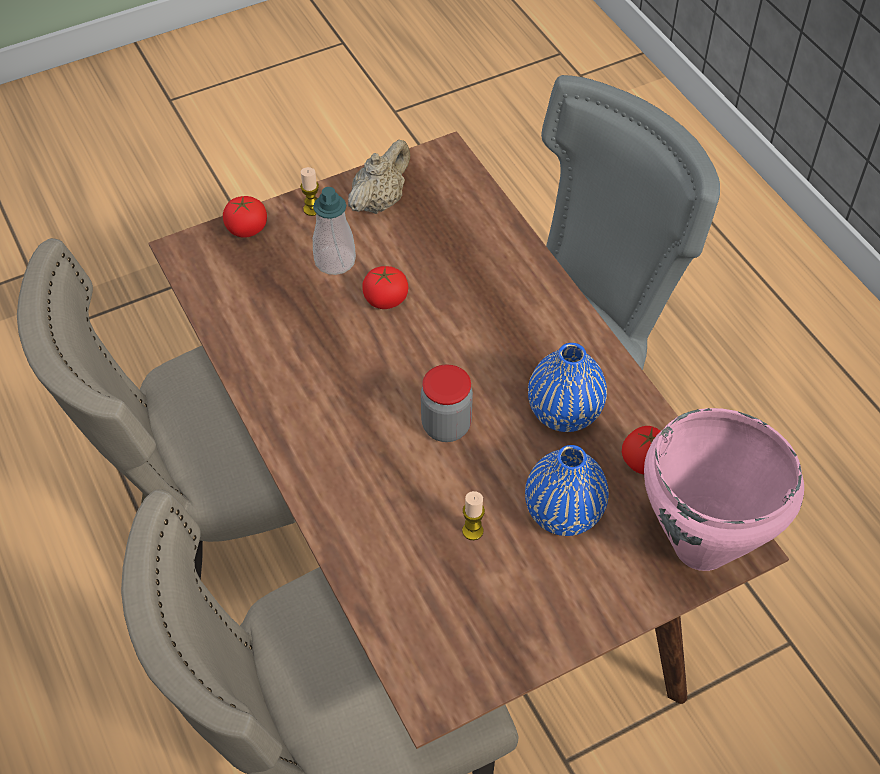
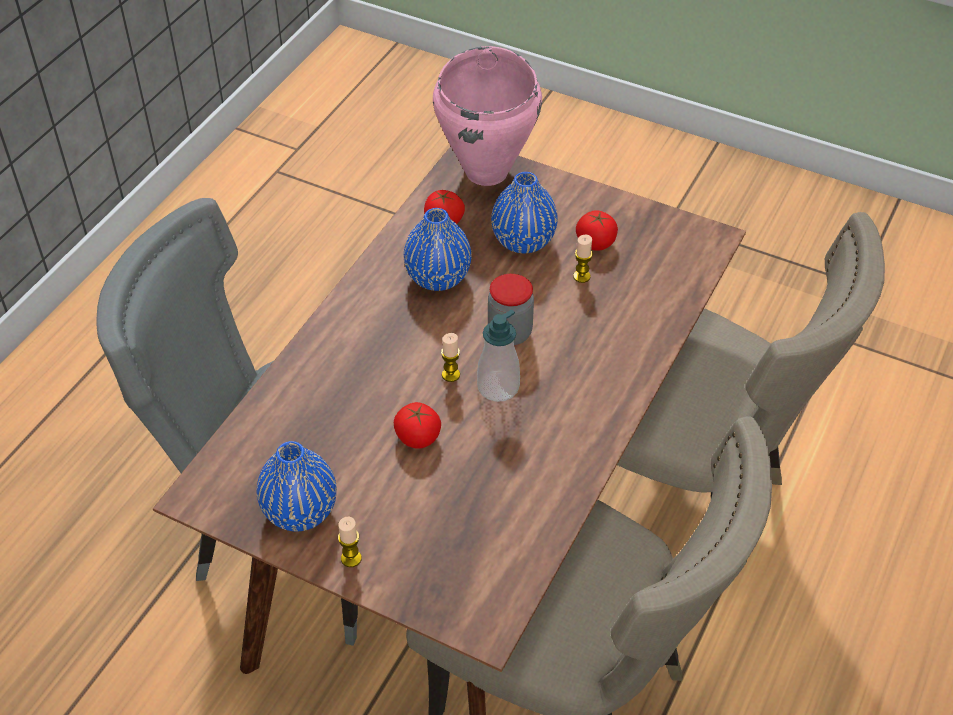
camera: 125 degrees left, 5 degrees down
(247, 229) = (418, 595): tomato -> tomato (595, 243)
(335, 261) = (402, 499): soap dispenser -> soap dispenser (498, 387)
(379, 201) = (300, 511): beige teapot -> blue vase
(433, 356) = (450, 375): none -> candle

